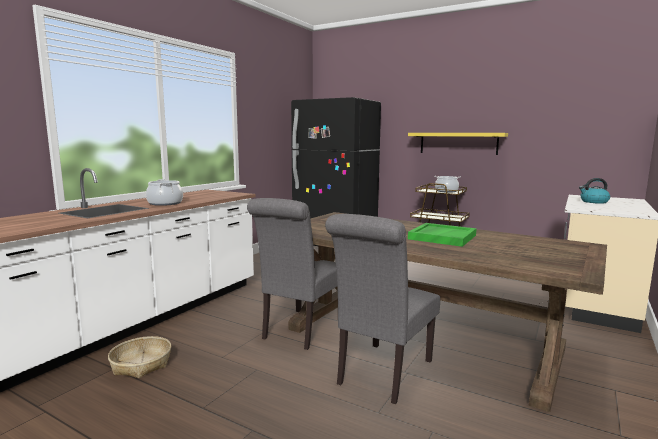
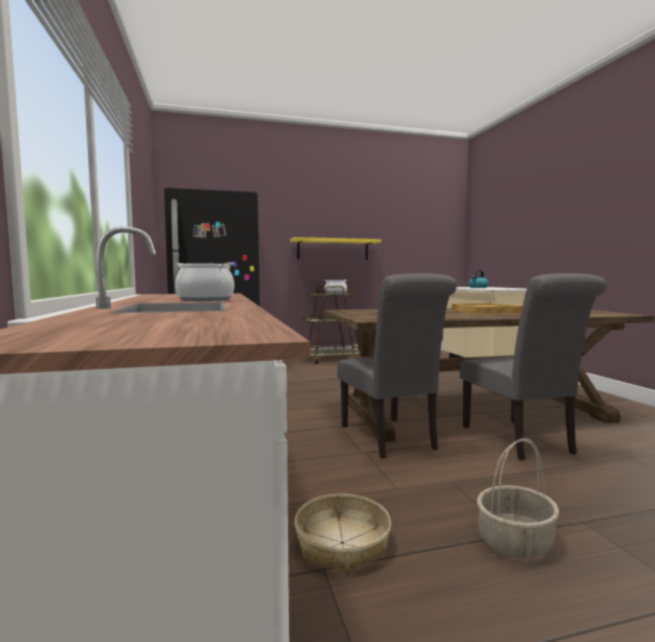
camera: 45 degrees left, 5 degrees down
(193, 411) = (515, 542): none -> basket
(442, 237) = (485, 311): green tray -> beige tray

